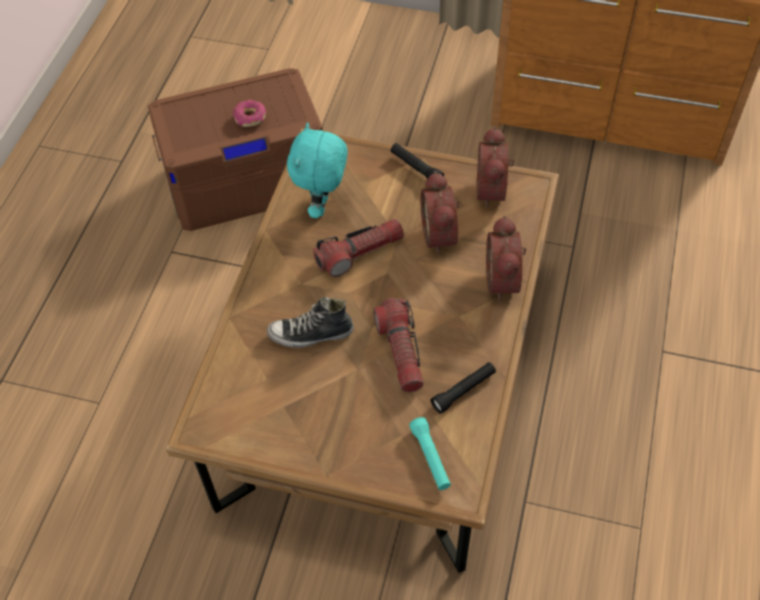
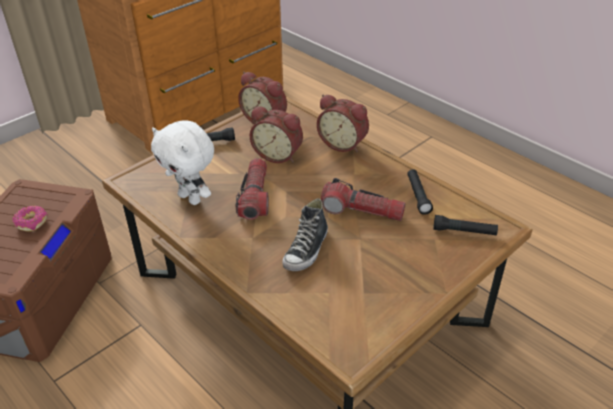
camera: 60 degrees left, 15 degrees down
(323, 206) = (191, 198): turquoise plush toy -> white plush toy
(430, 457) = (464, 231): turquoise flashlight -> black flashlight

